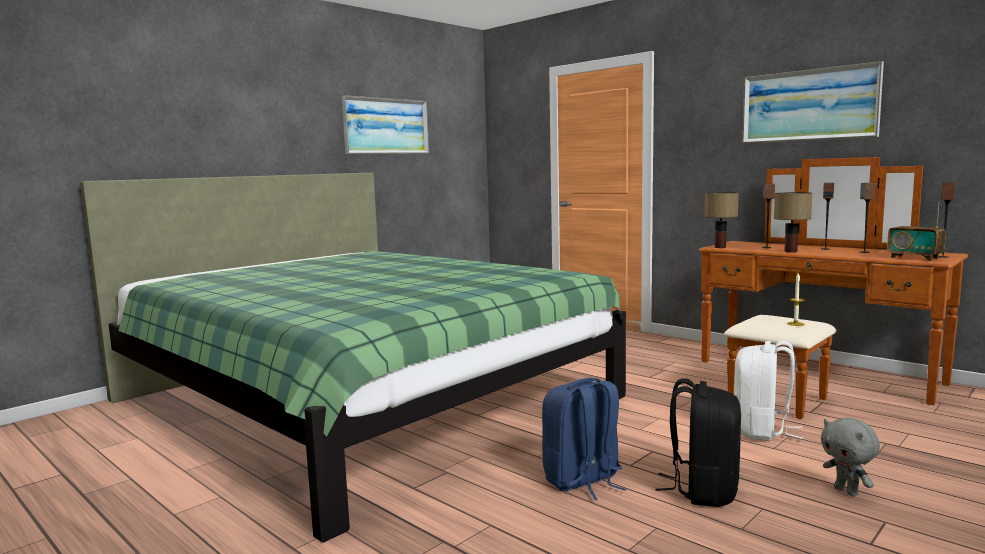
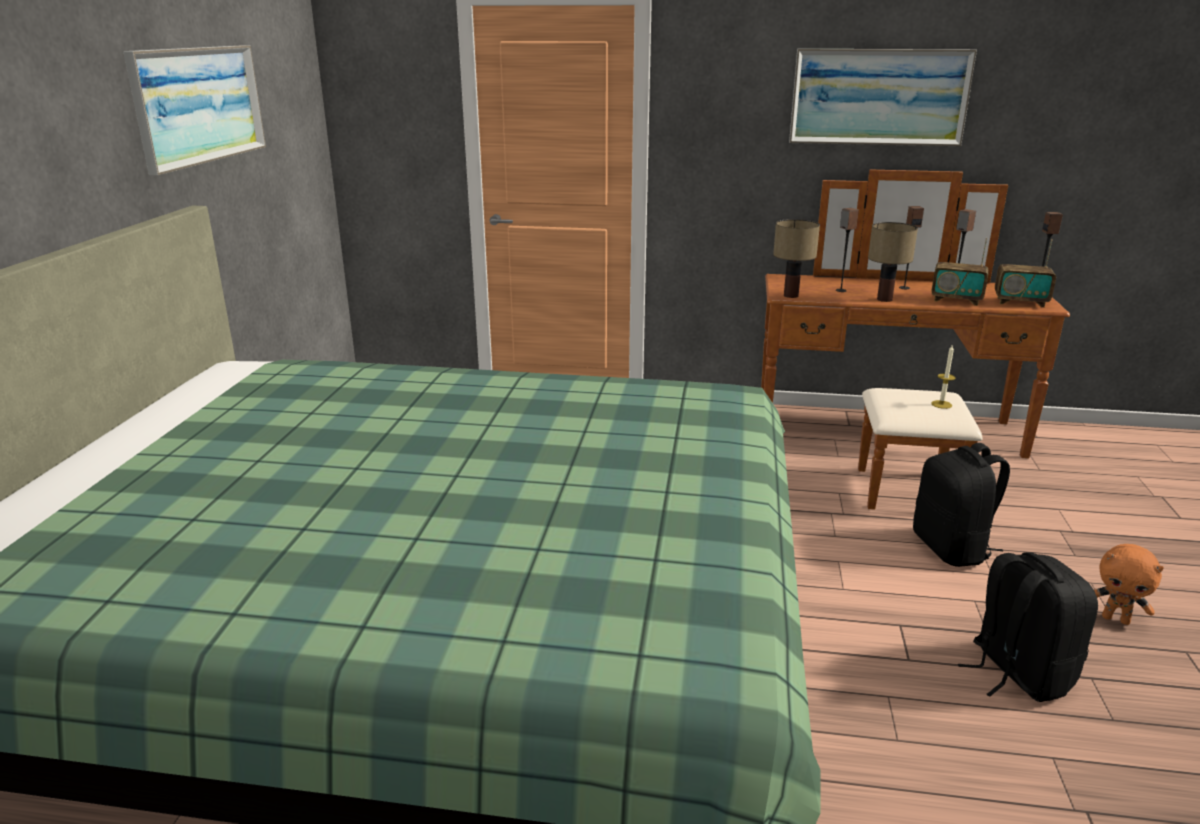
camera: 35 degrees left, 15 degrees up
(582, 481) = (899, 712): blue backpack -> none
(762, 431) = (952, 549): white backpack -> black backpack
(847, 491) = (1116, 619): grey plush toy -> orange plush toy
(854, 254) = (956, 300): none -> radio

